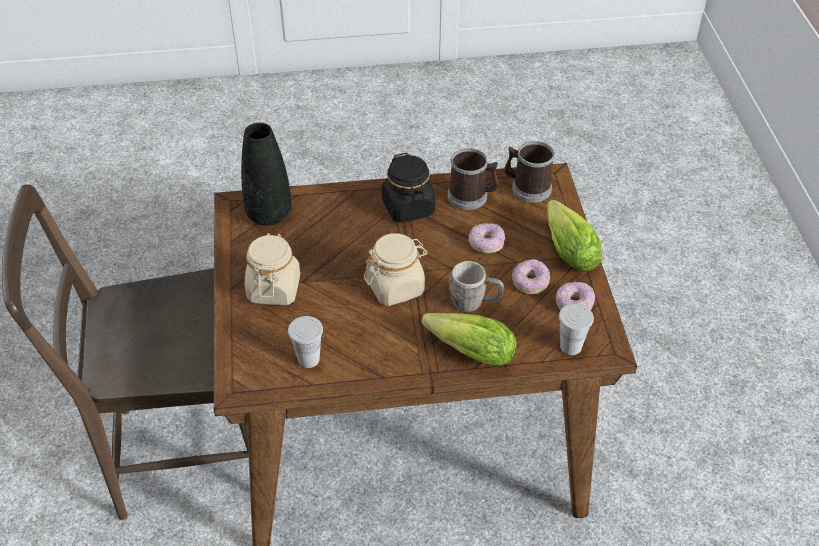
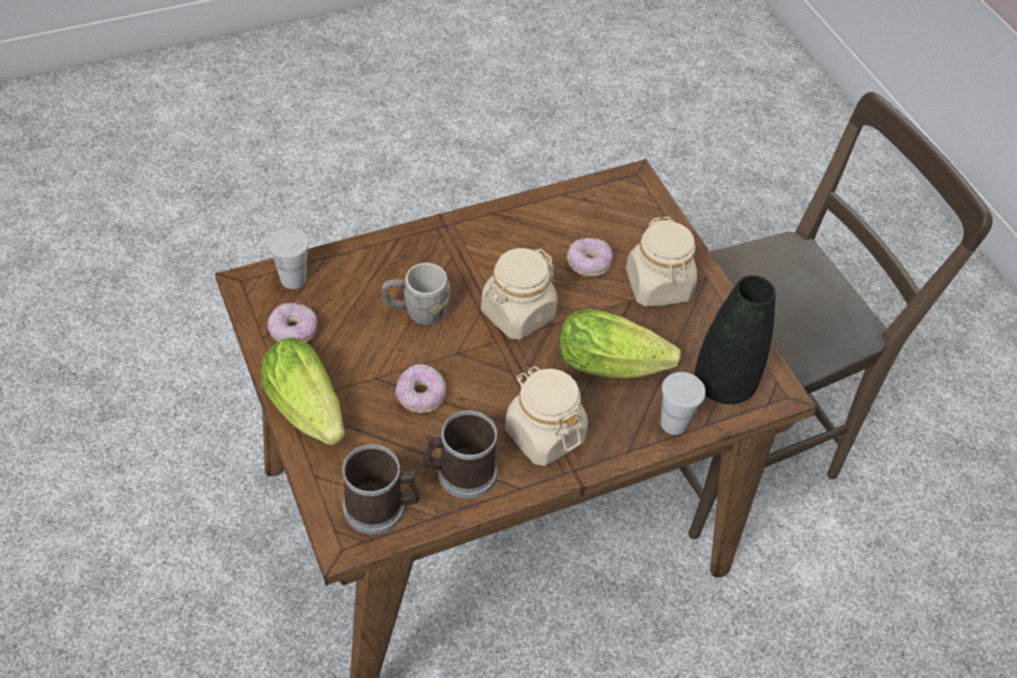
camera: 160 degrees right, 5 degrees up
(308, 359) = (578, 216): white cup -> white cup (673, 423)
(408, 207) = (544, 434): black jar -> beige jar
(466, 350) = (412, 255): lettuce -> lettuce (616, 364)
(530, 283) = (353, 350): donut -> donut (588, 264)

